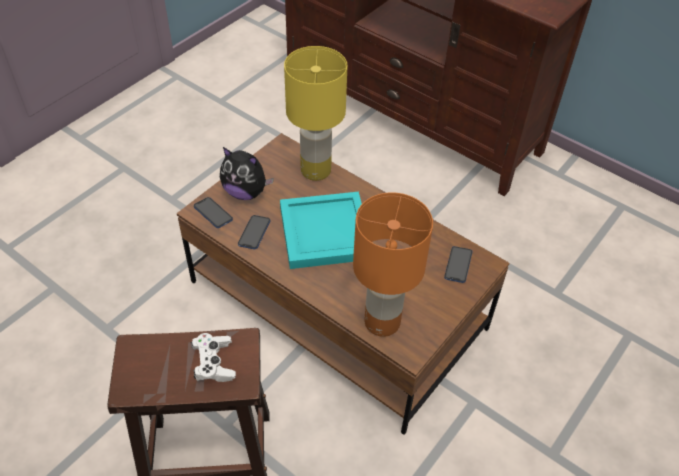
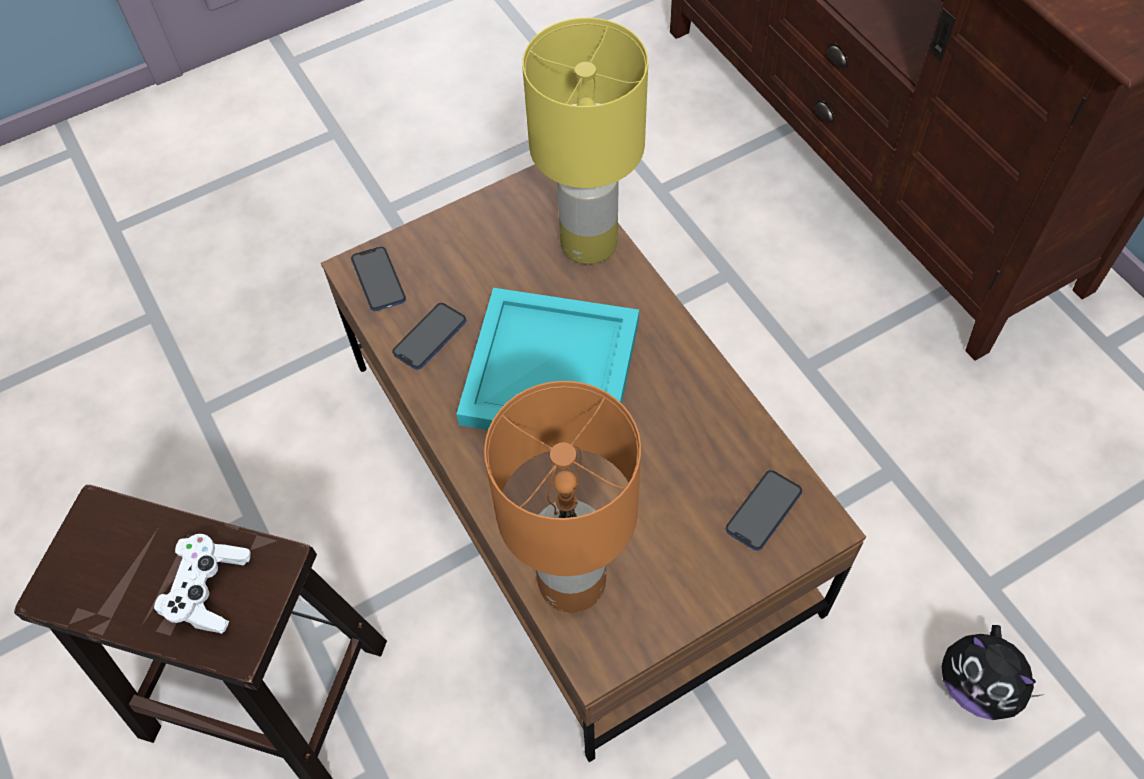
camera: 25 degrees right, 10 degrees up
(246, 192) = (450, 254): plush toy -> plush toy (977, 685)

